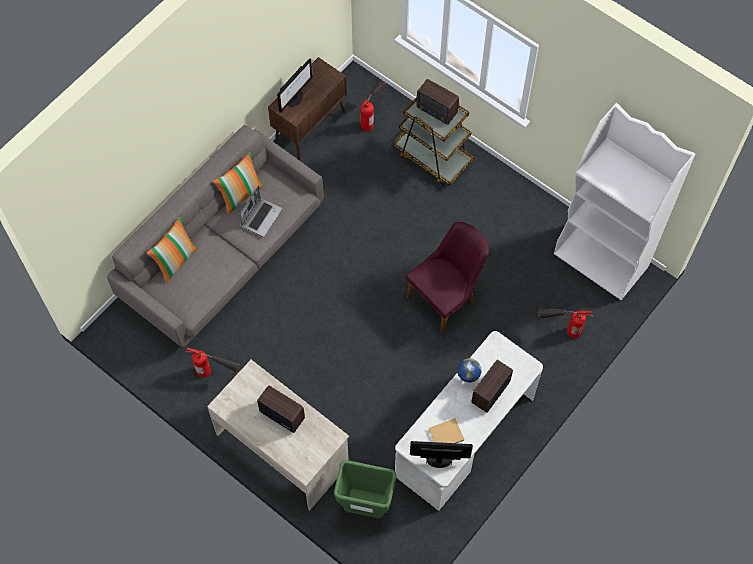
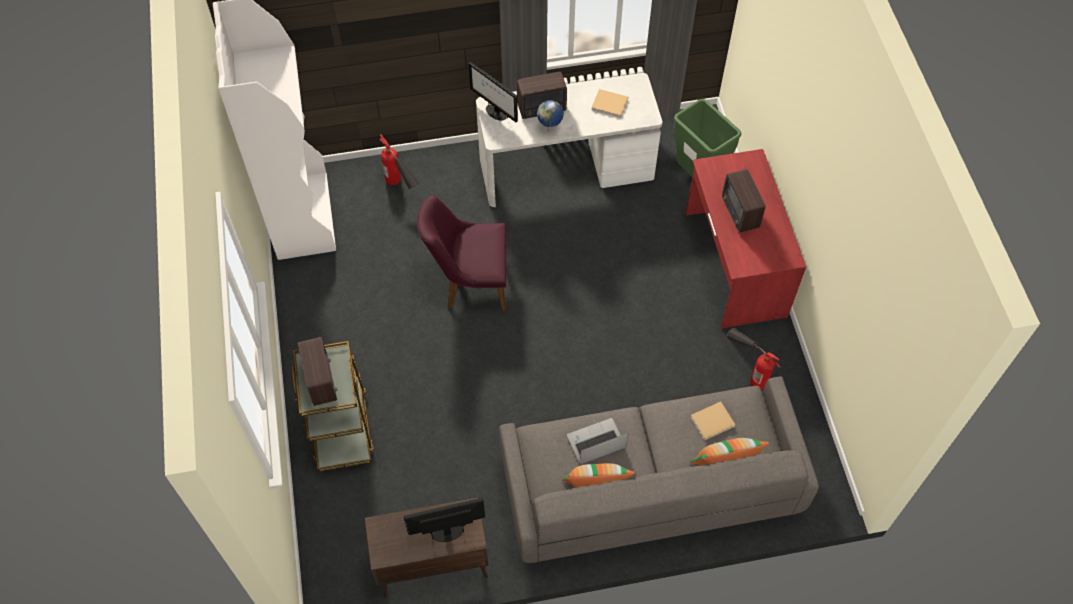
camera: 140 degrees left, 5 degrees down
(201, 280) = (713, 421): none -> beige book
(283, 448) = (733, 264): beige desk -> red desk
(372, 116) = (354, 525): fire extinguisher -> none
(439, 461) = (633, 91): monitor -> monitor (495, 112)

